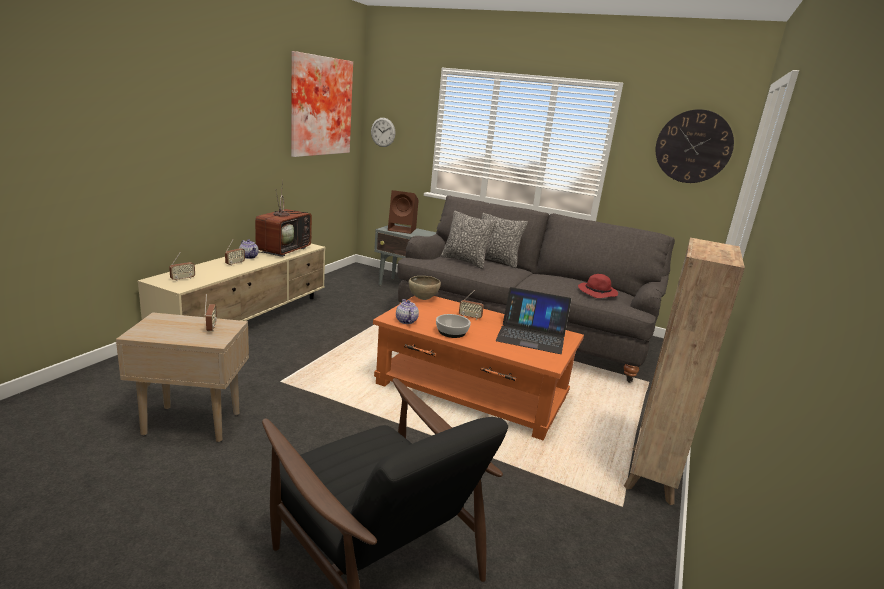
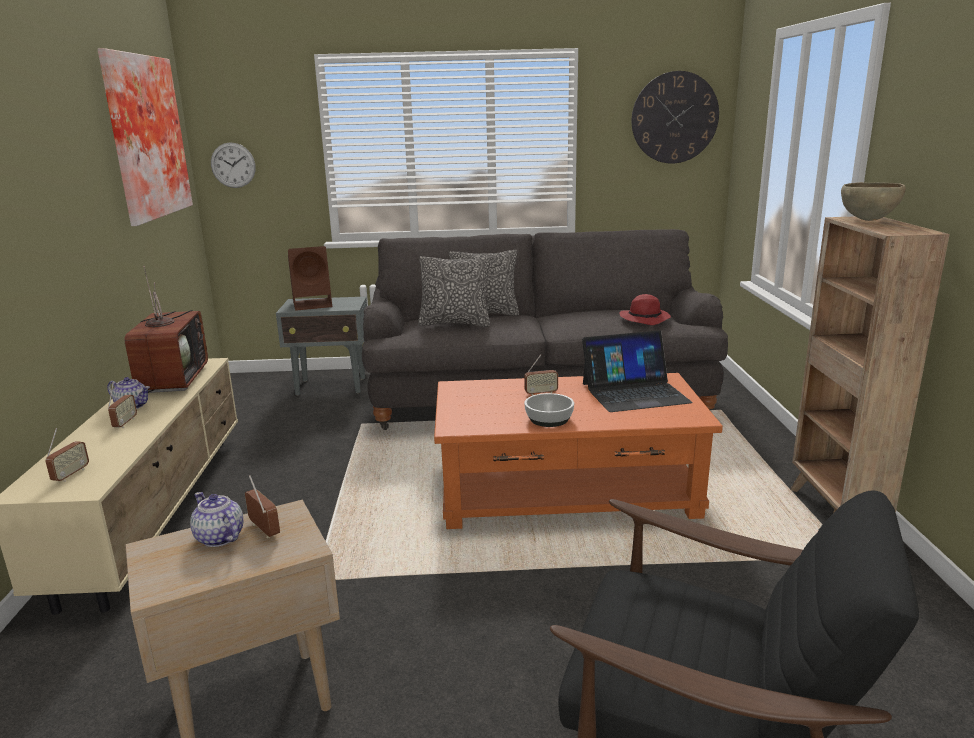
camera: 25 degrees left, 0 degrees up
(406, 321) = (477, 424): teapot -> teapot (218, 537)
(423, 299) = (455, 388): brown bowl -> brown bowl (868, 220)

